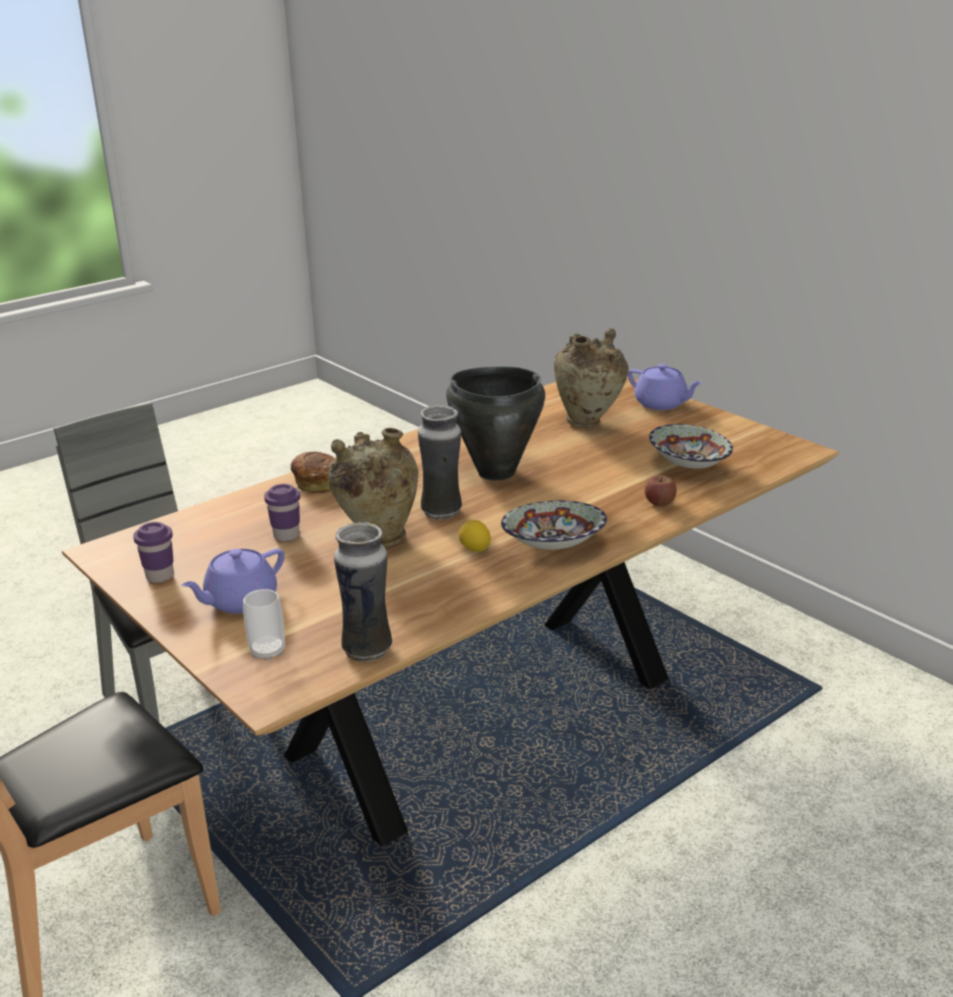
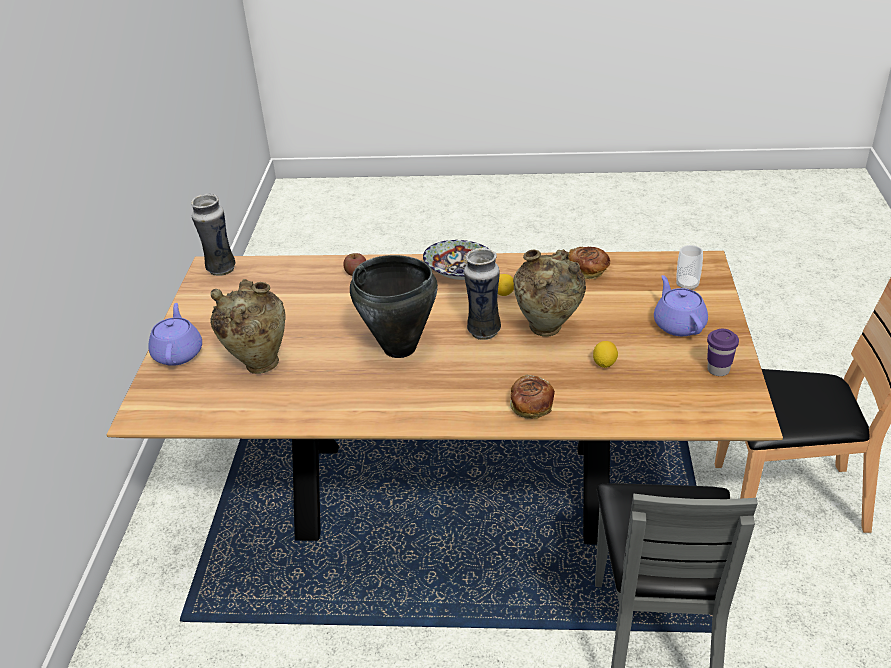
camera: 135 degrees left, 10 degrees up
(239, 601) = (678, 324): purple teapot -> purple teapot turned 105 degrees counterclockwise
(286, 535) = (604, 363): purple cup -> lemon
(367, 649) = (633, 263): vase -> vase (220, 269)
(412, 613) = (588, 272): none -> bread
(688, 465) = (287, 289): bowl -> none

